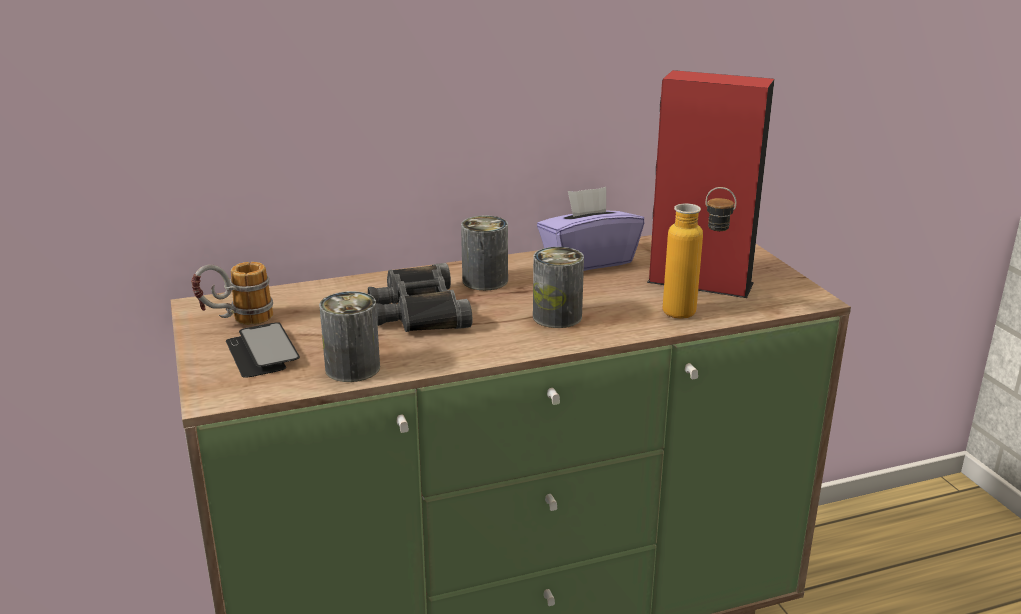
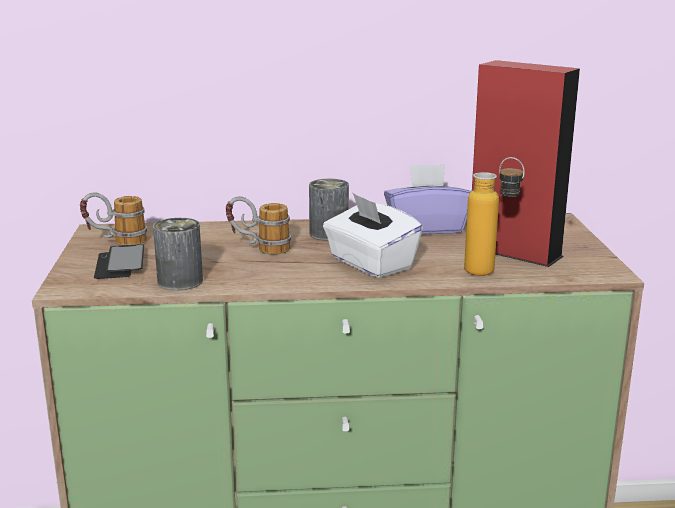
camera: 15 degrees right, 5 degrees down
(418, 311) = (259, 249): black binoculars -> mug
(557, 317) = (370, 264): can -> white tissue box

